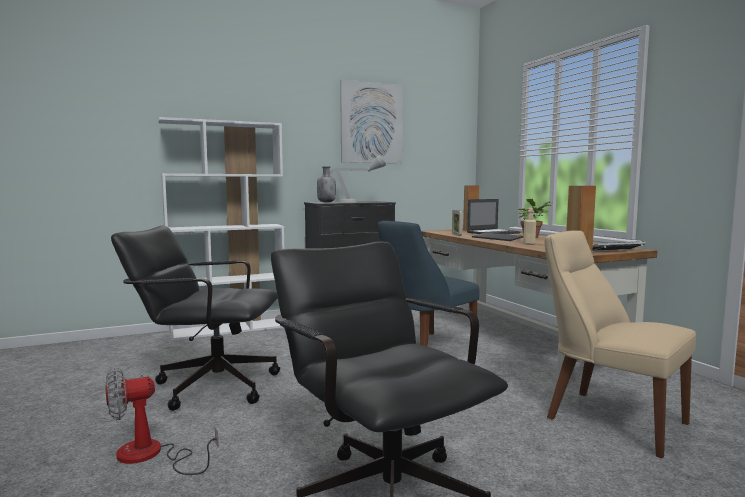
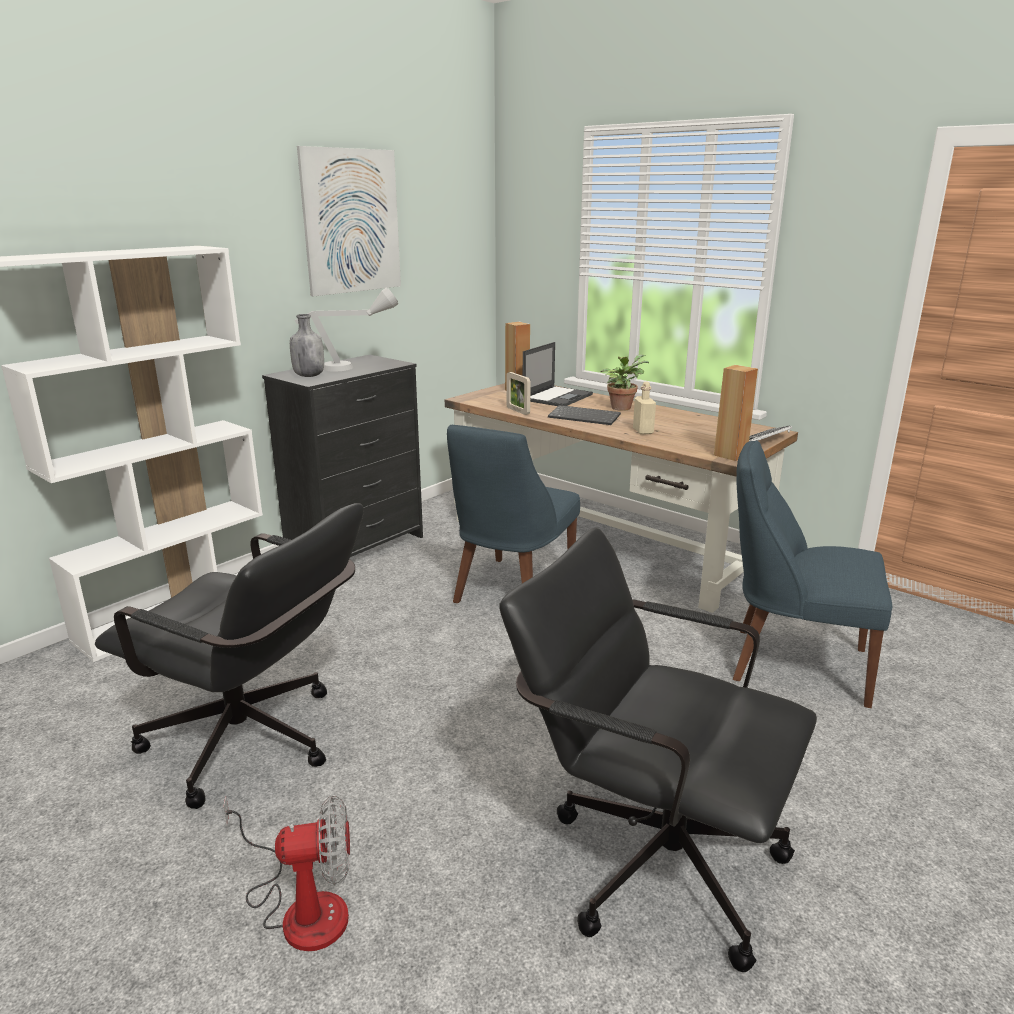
camera: 25 degrees left, 15 degrees up
(151, 456) = (301, 907): fan -> fan turned 135 degrees counterclockwise
(206, 385) = (255, 745): black office chair -> black office chair turned 135 degrees counterclockwise
(609, 419) = (792, 663): beige chair -> blue chair

